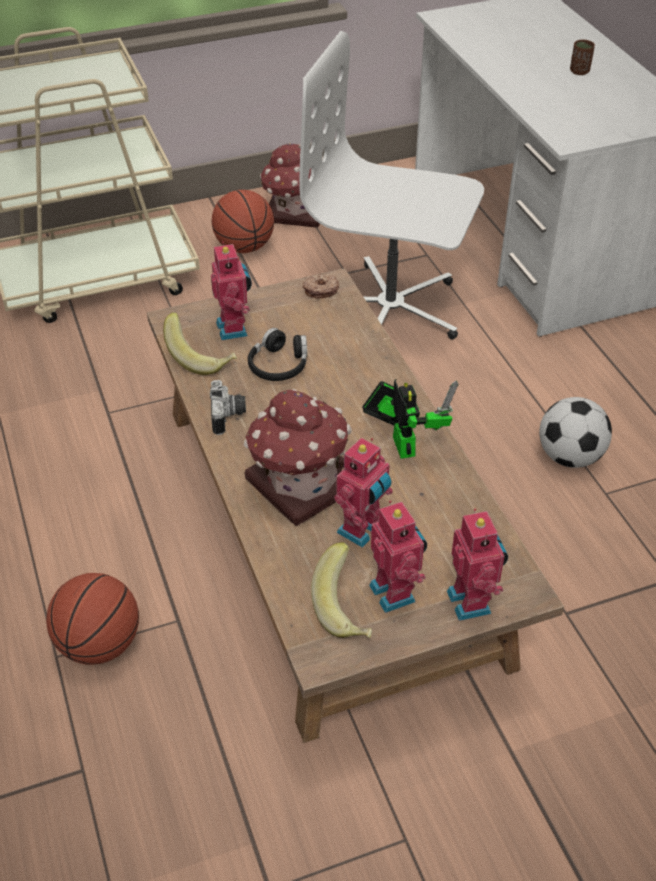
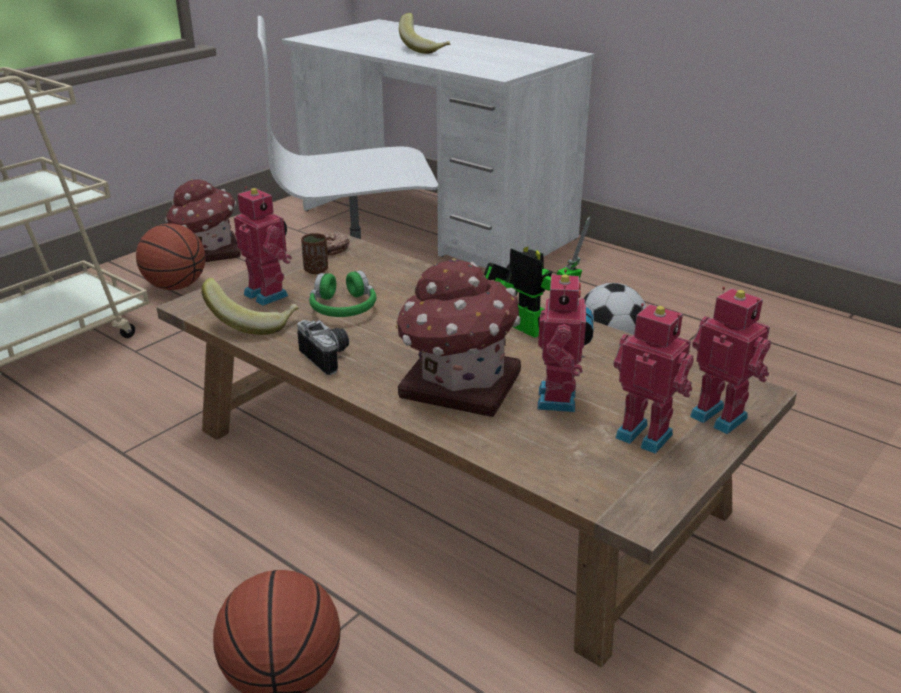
camera: 30 degrees left, 15 degrees down
(279, 365) = (343, 307): black headphones -> green headphones
(347, 608) = (616, 464): banana -> banana (425, 49)
(579, 71) = (459, 46): brown cup -> brown cup (316, 270)

